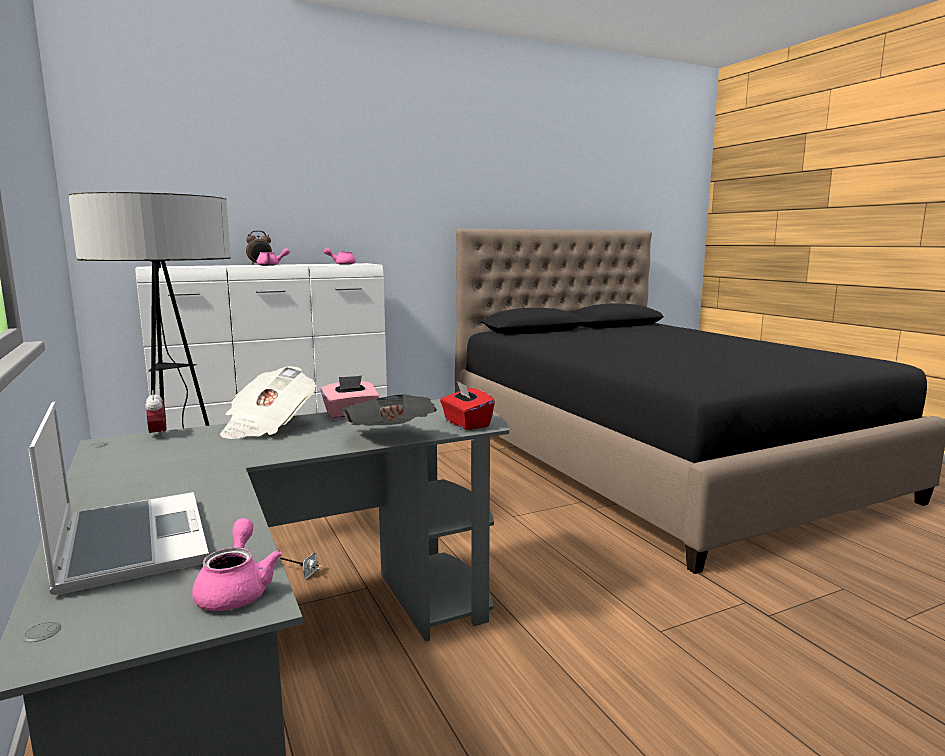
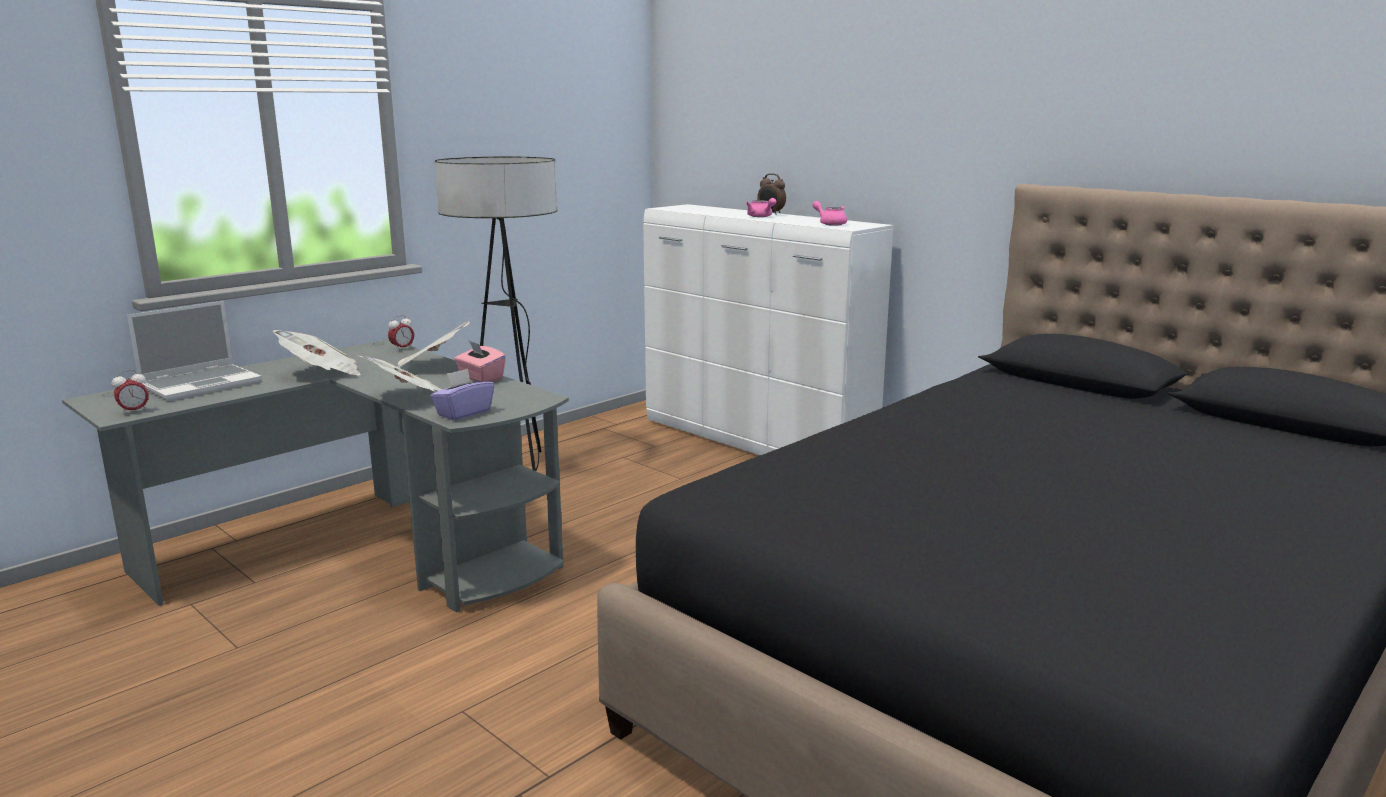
camera: 70 degrees right, 5 degrees up
(211, 470) = (322, 374): none -> newspaper
(237, 589) = (134, 411): pink teapot -> alarm clock
(466, 424) = (463, 413): red tissue box -> purple tissue box

